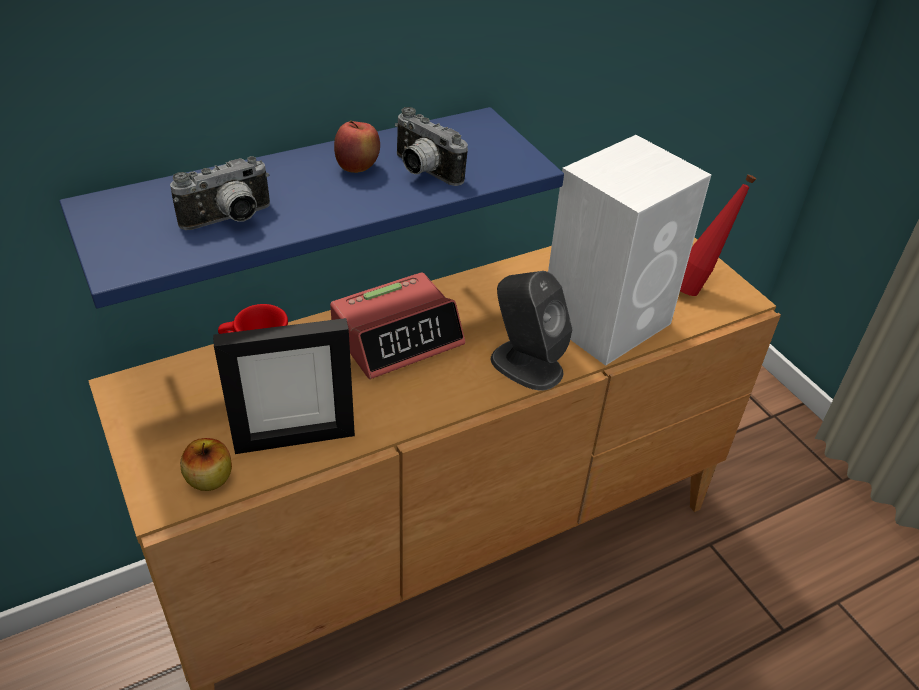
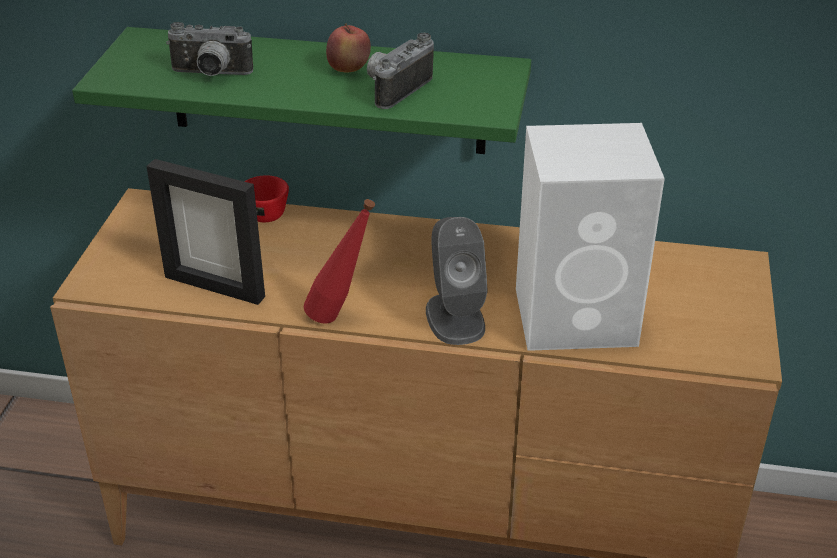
camera: 40 degrees right, 5 degrees down
(209, 479) = (131, 285): apple -> none
(299, 199) = (326, 91): blue shelf -> green shelf
(398, 337) = (374, 251): alarm clock -> none
(422, 172) = (395, 88): camera -> camera turned 45 degrees clockwise
(697, 287) = (712, 328): red bottle -> red bottle (341, 318)

